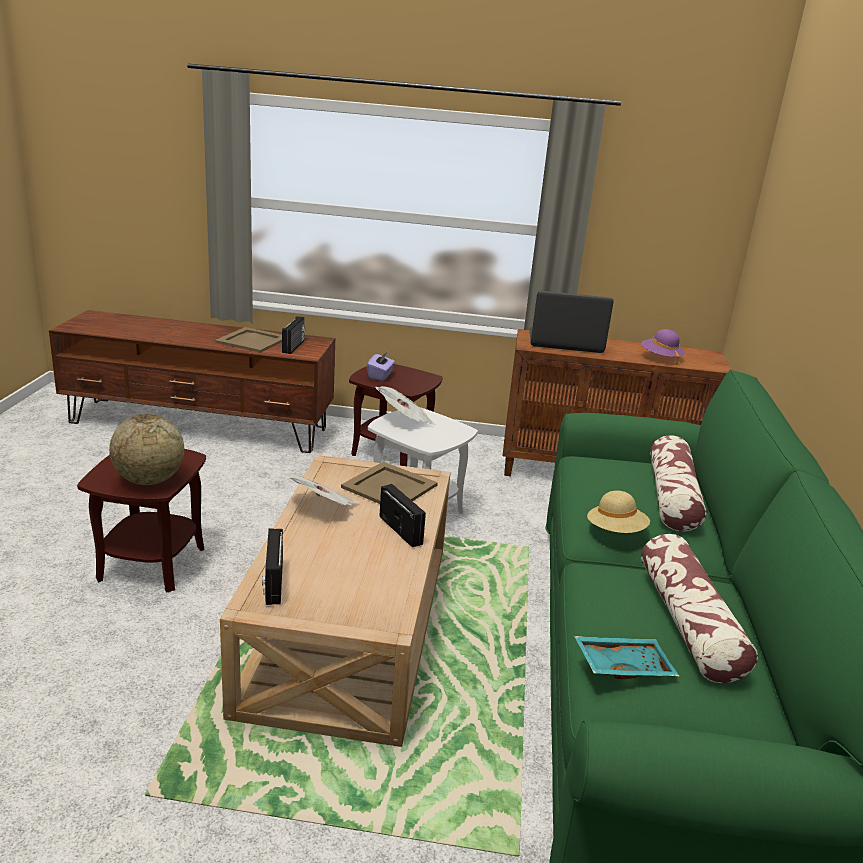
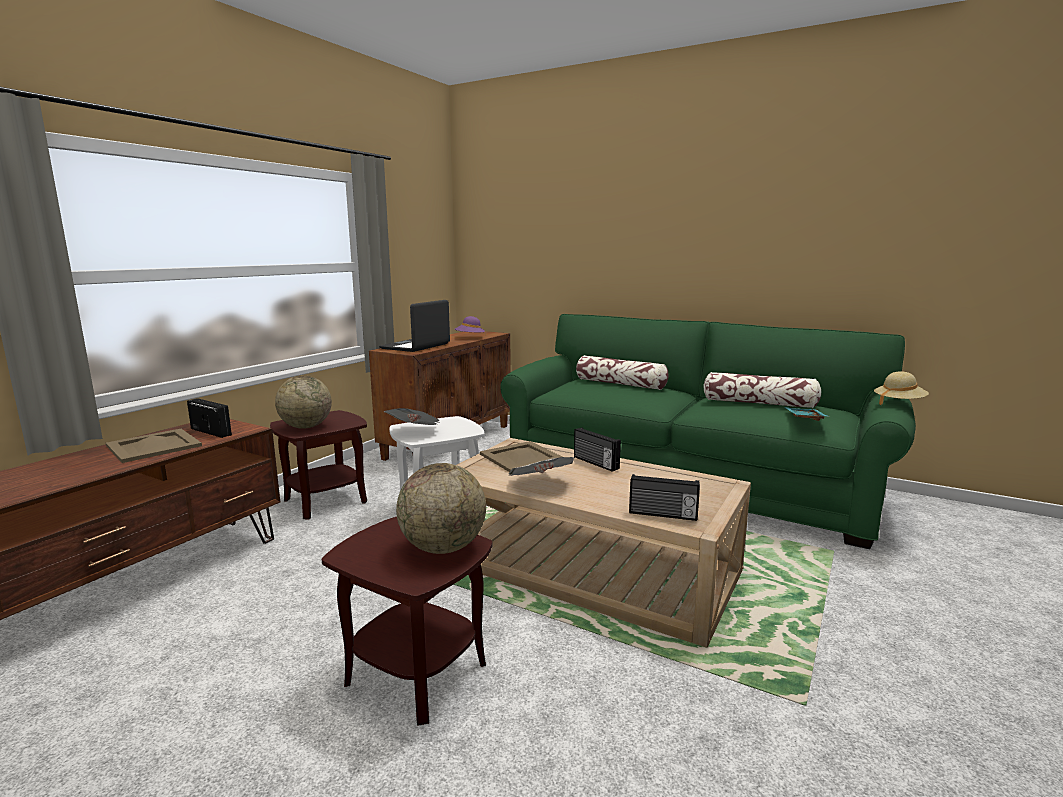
camera: 65 degrees left, 10 degrees down
(380, 376) = (306, 427): purple tissue box -> globe
(401, 530) = (595, 463): radio -> radio turned 120 degrees counterclockwise
(616, 531) = (656, 400): beige hat -> beige hat (898, 403)

